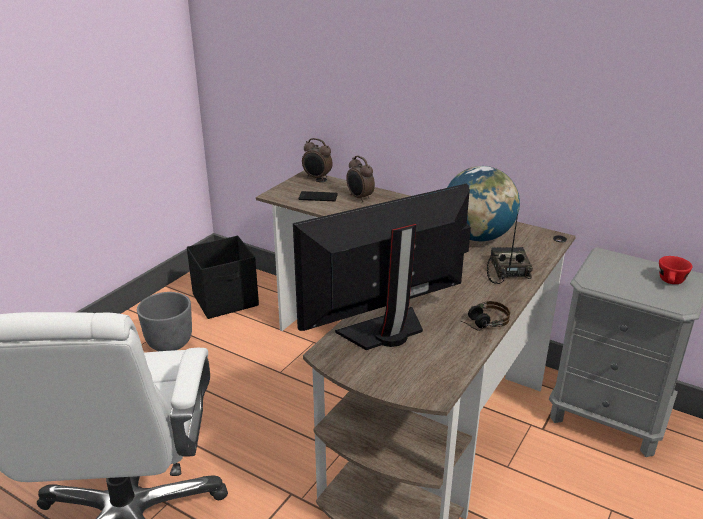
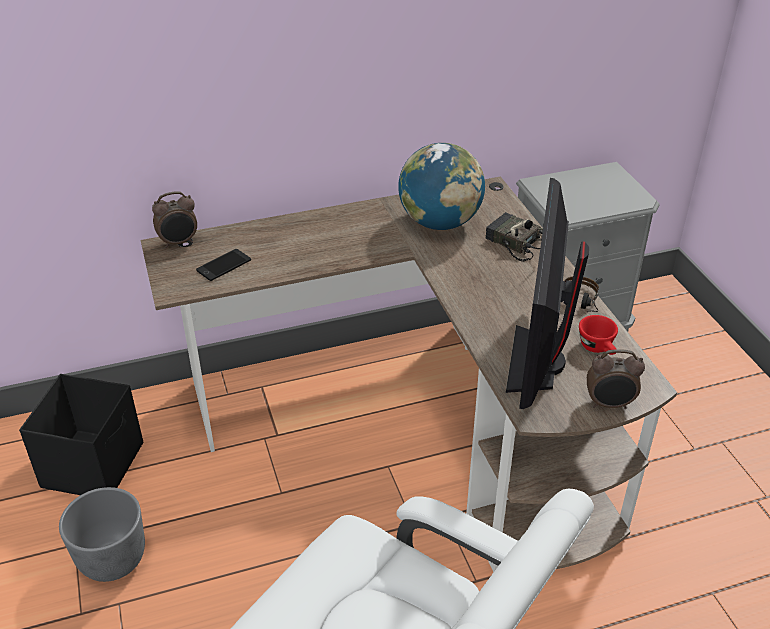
camera: 50 degrees left, 10 degrees up
(359, 198) = (267, 241): alarm clock -> alarm clock (609, 404)
(671, 282) = (608, 183): red cup -> red cup (598, 348)

